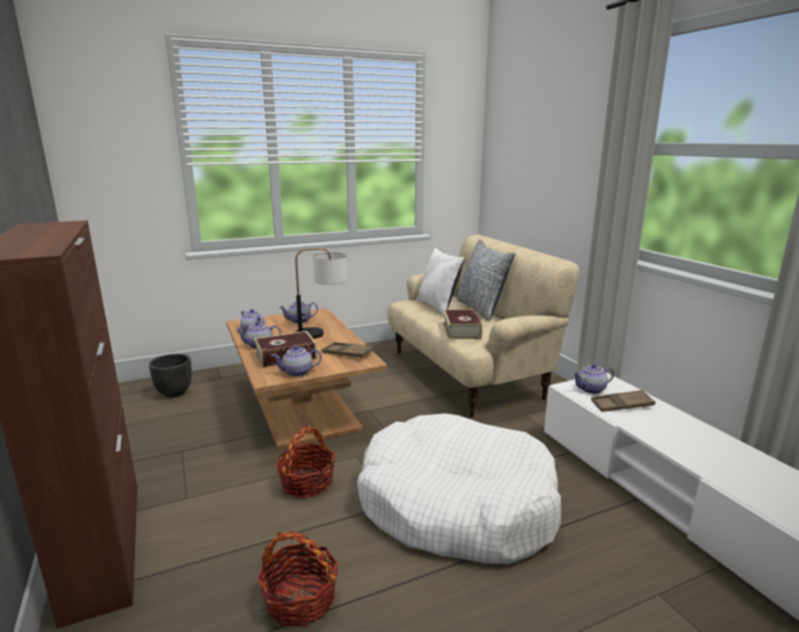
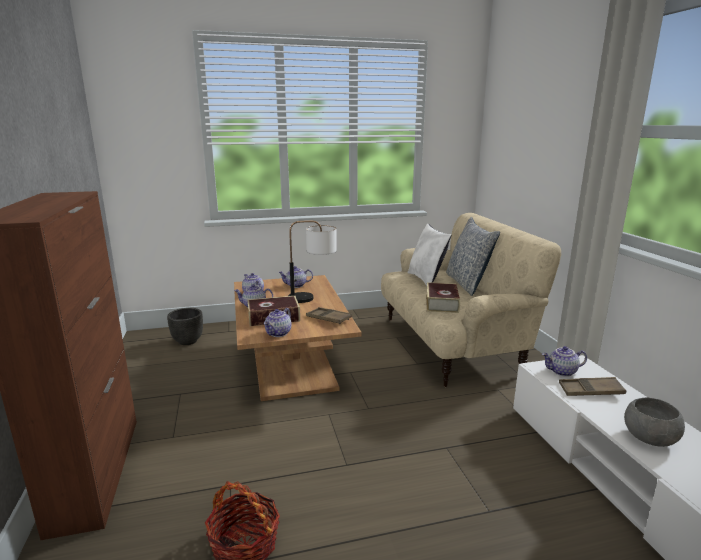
camera: 10 degrees right, 0 degrees up
(297, 373) = (279, 333): teapot -> teapot turned 60 degrees counterclockwise
(307, 483) = (278, 434): basket -> none
(456, 505) = (410, 472): white dog bed -> none
(684, 443) = (650, 438): none -> grey bowl

